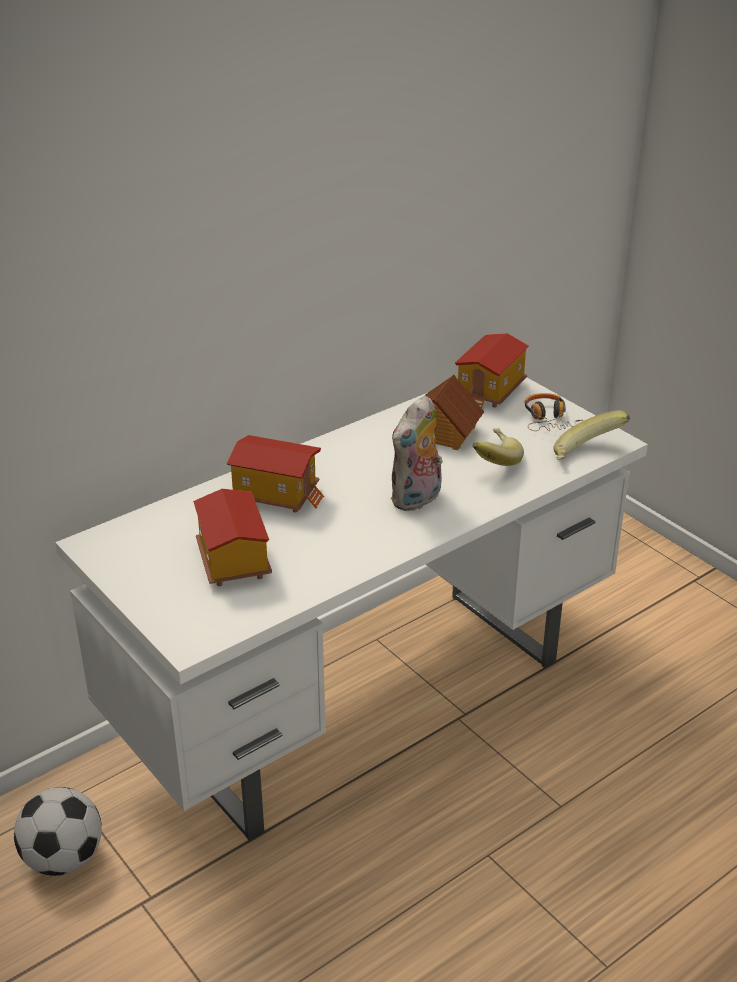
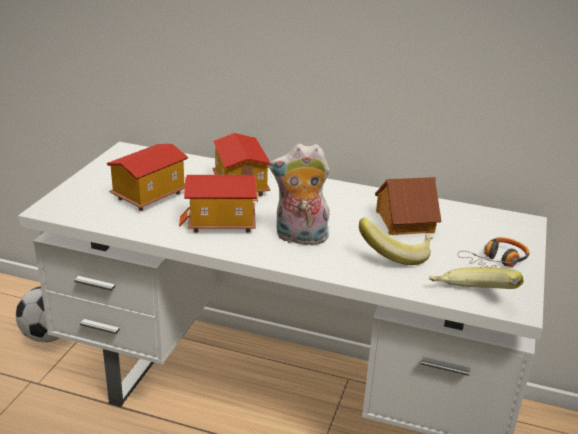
camera: 55 degrees right, 5 degrees down
(491, 391) = (496, 225): toy house -> toy house (221, 223)

